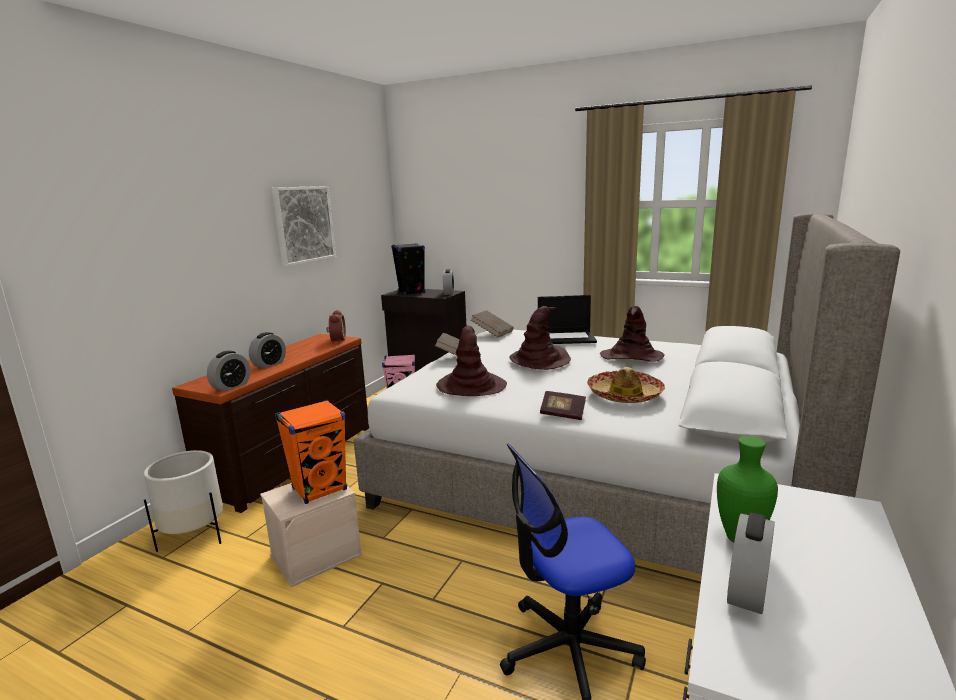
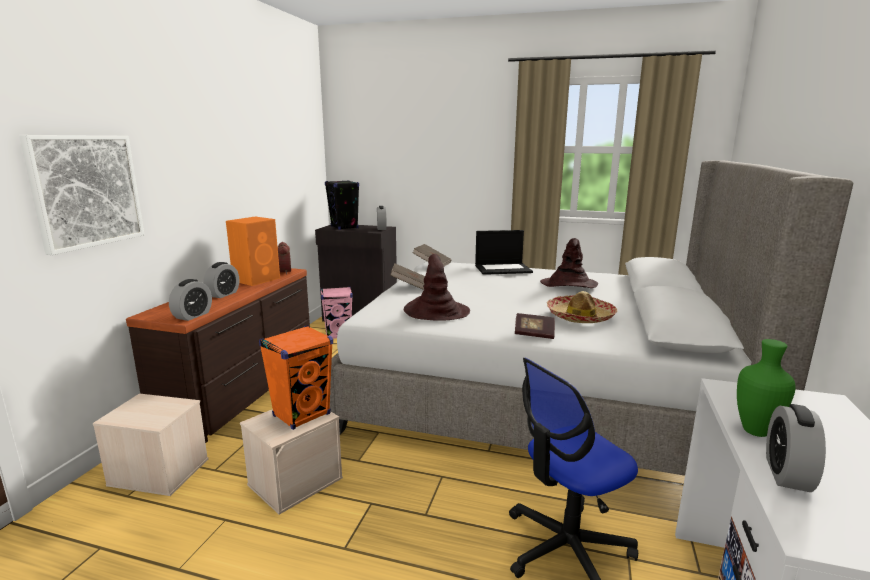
camera: 10 degrees left, 0 degrees up
(194, 537) = (157, 472): white planter -> beige storage box
(304, 224) = (248, 156): picture -> picture (86, 191)
(308, 348) = (257, 279): none -> orange speaker
(540, 360) = (489, 288): brown hat -> none

